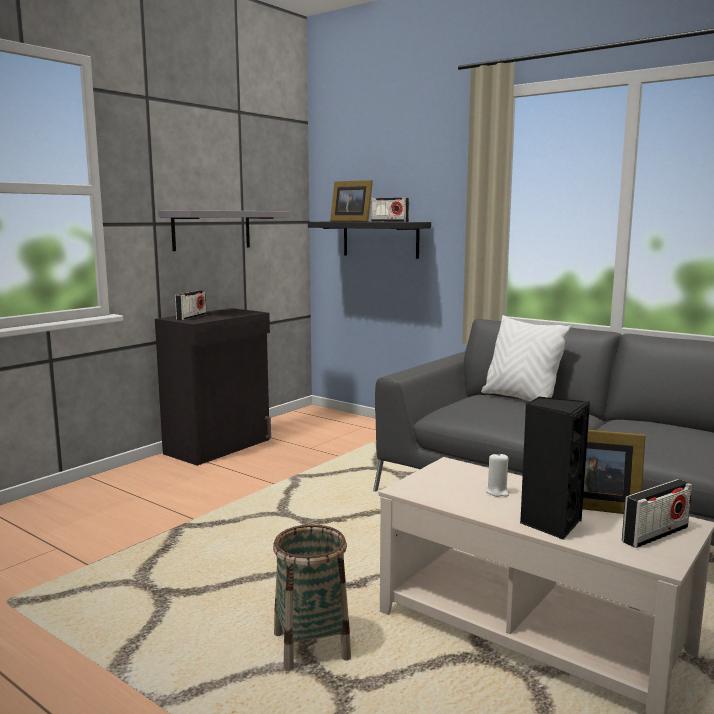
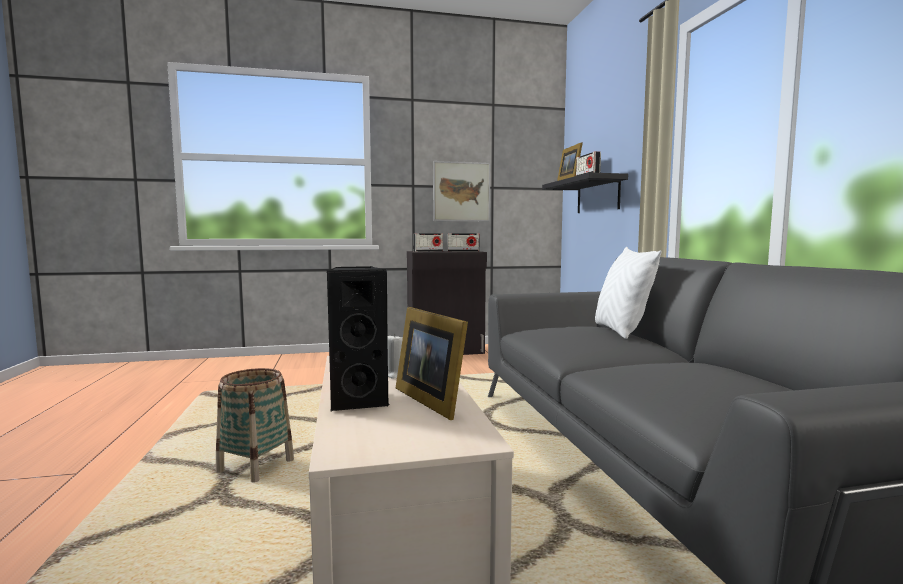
camera: 40 degrees right, 5 degrees down
(212, 230) = (461, 191): grey shelf -> picture
(655, 534) = (413, 435): radio -> radio (463, 251)

